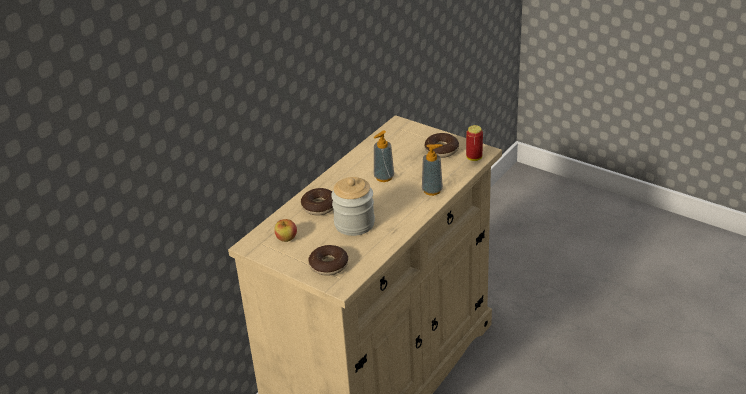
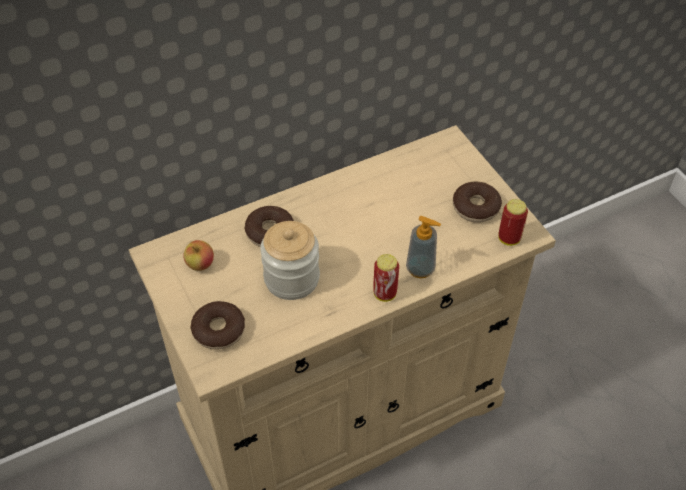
camera: 25 degrees right, 15 degrees up
(384, 177) = (375, 220): soap dispenser -> none
(420, 210) = (385, 293): none -> can

